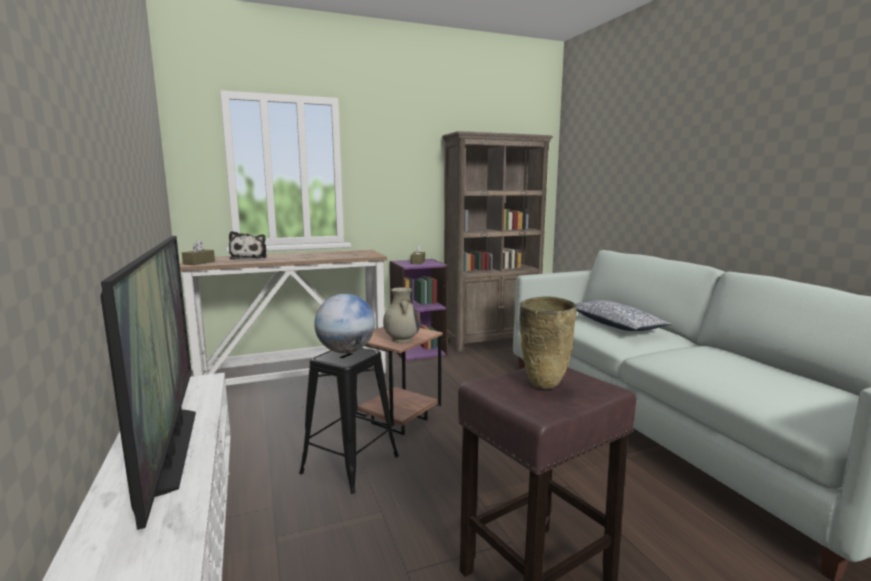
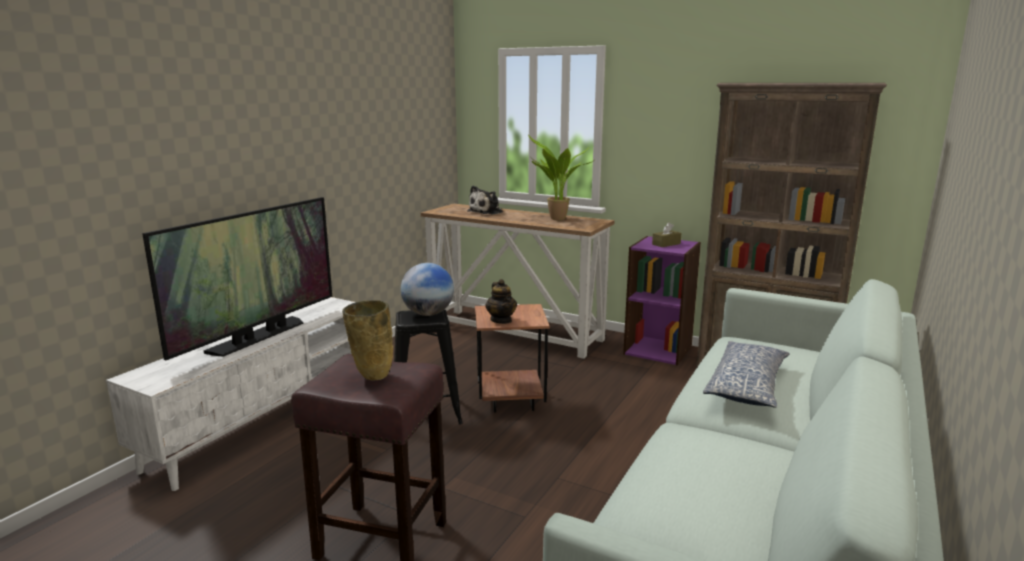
camera: 50 degrees right, 5 degrees up
(199, 263) = (443, 210): brown tissue box -> none
(332, 254) = (556, 219): none -> potted plant
(401, 339) = (501, 320): beige vase -> teapot

